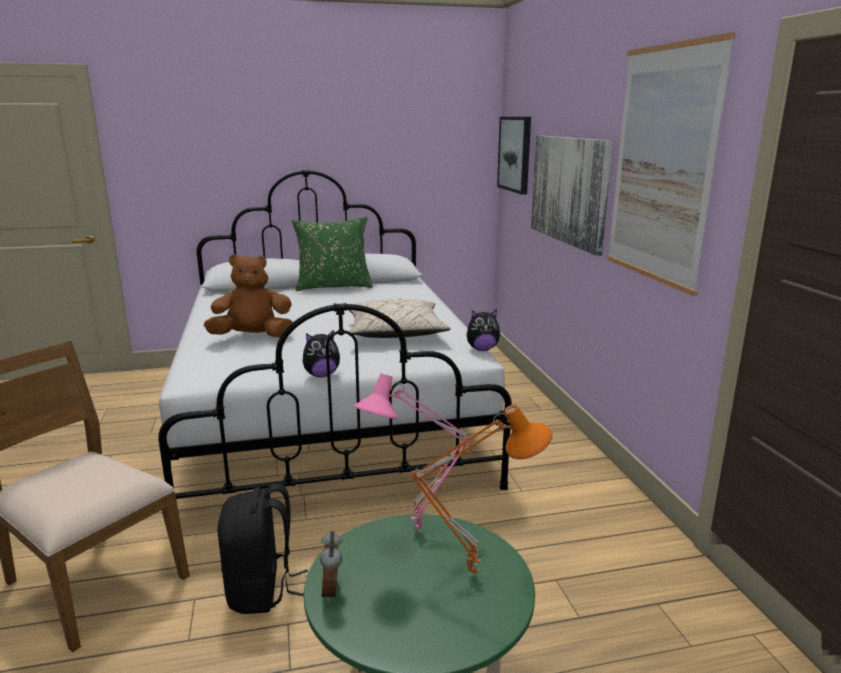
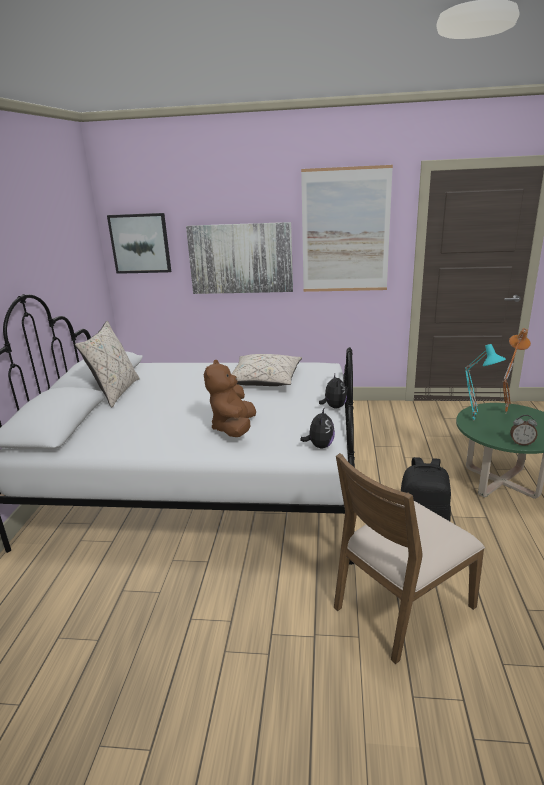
camera: 70 degrees left, 5 degrees up
(333, 287) = (115, 392): green pillow -> beige pillow
(418, 534) = (475, 420): pink table lamp -> turquoise table lamp
(482, 349) = (311, 362): plush toy -> plush toy (320, 446)

